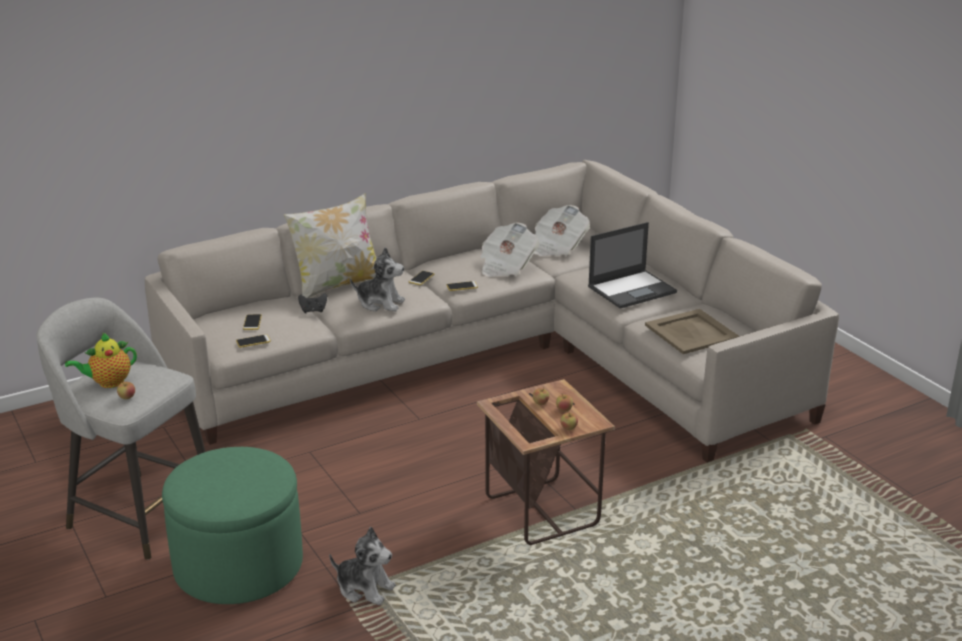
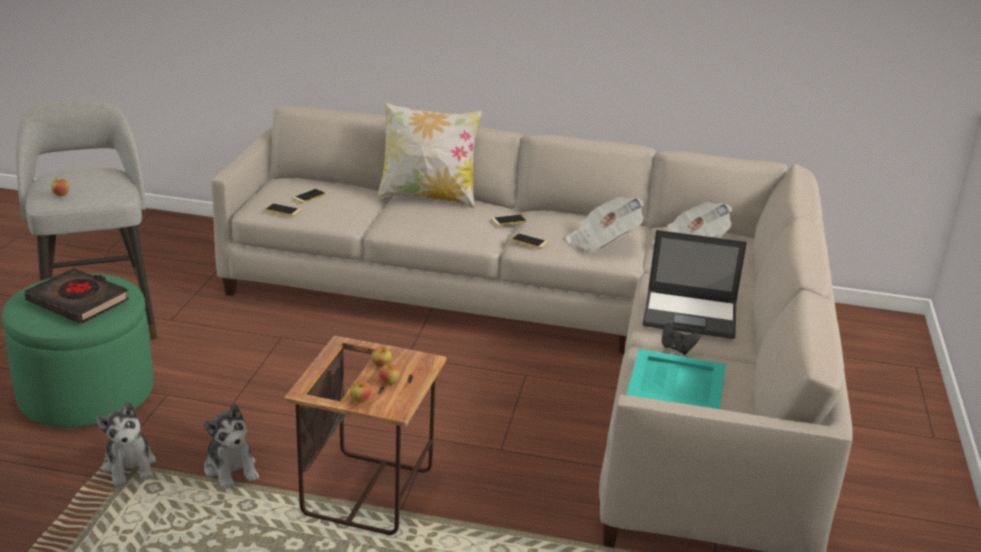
camera: 40 degrees right, 0 degrees up
(108, 383) = (73, 180): teapot -> none
(237, 477) = (78, 301): none -> black book
(313, 311) = (373, 208): black game controller -> black game controller (677, 349)
(380, 303) = (434, 225): plush toy -> plush toy (231, 469)
(690, 332) = (676, 382): beige tray -> turquoise tray

